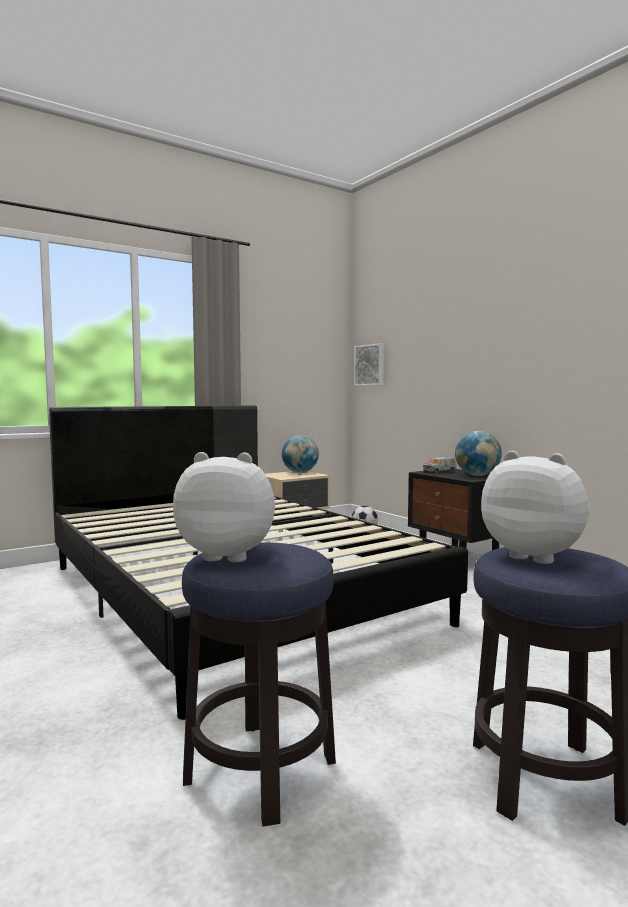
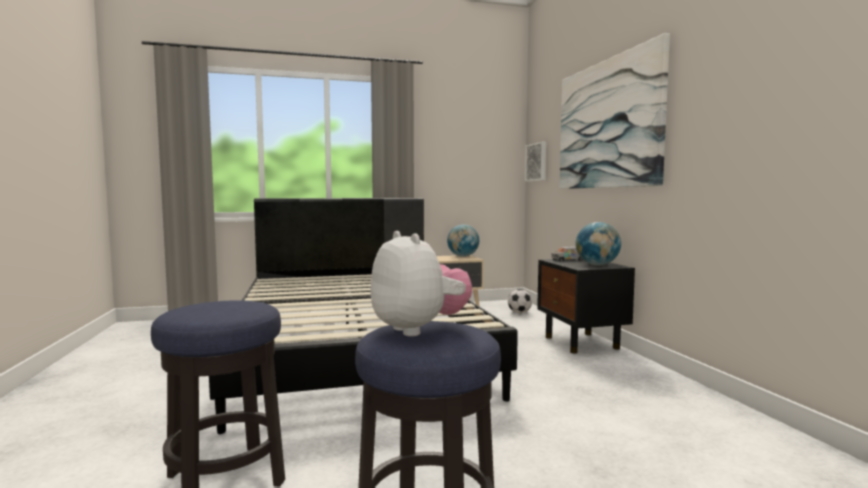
camera: 20 degrees right, 0 degrees up
(229, 555) = (200, 307): plush toy -> none
(472, 329) = (607, 124): none -> picture

